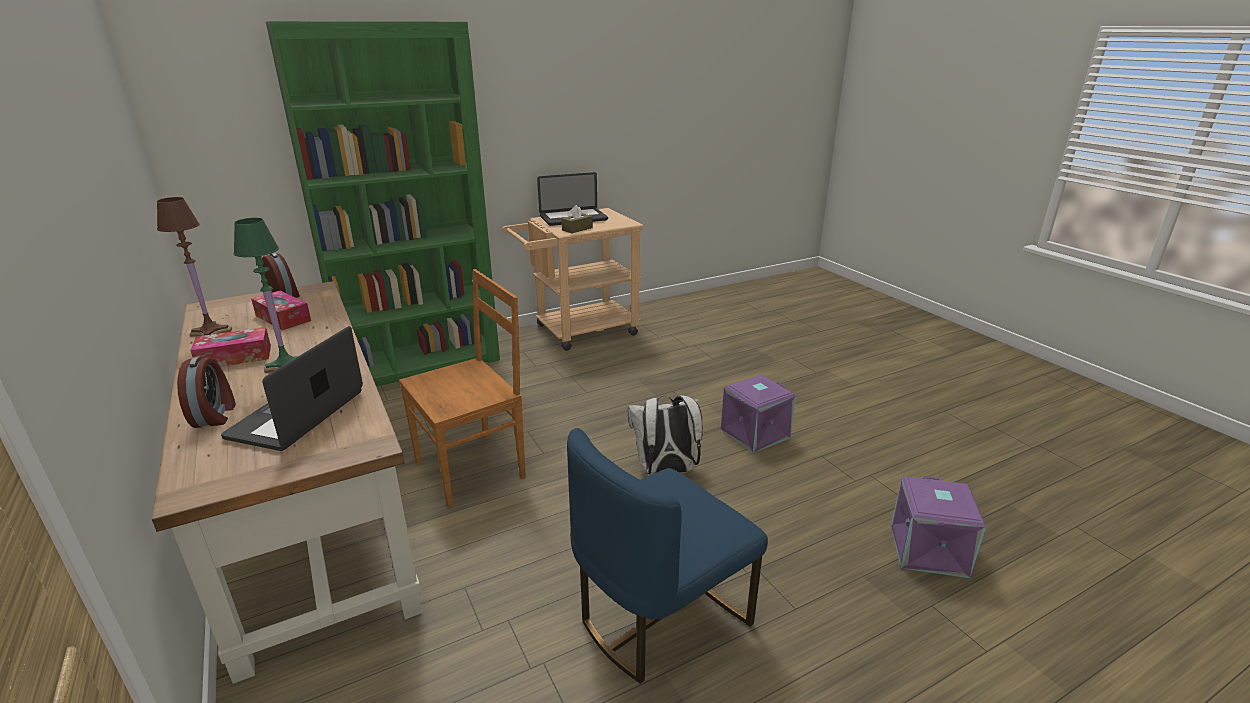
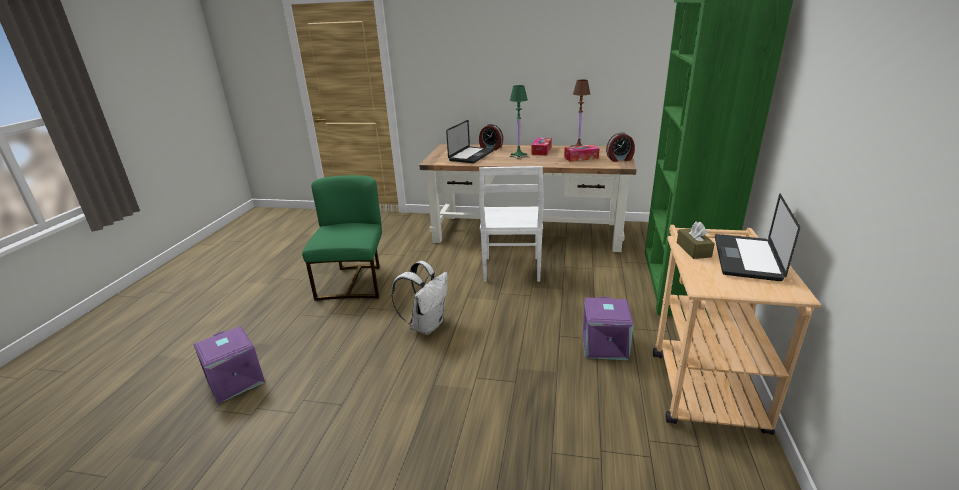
camera: 130 degrees right, 0 degrees up
(297, 414) = (471, 156): laptop -> laptop turned 60 degrees clockwise
(473, 468) = (511, 270): brown chair -> white chair
(659, 616) = (354, 282): blue chair -> green chair
(754, 433) = (408, 389): purple storage box -> purple storage box (605, 345)

